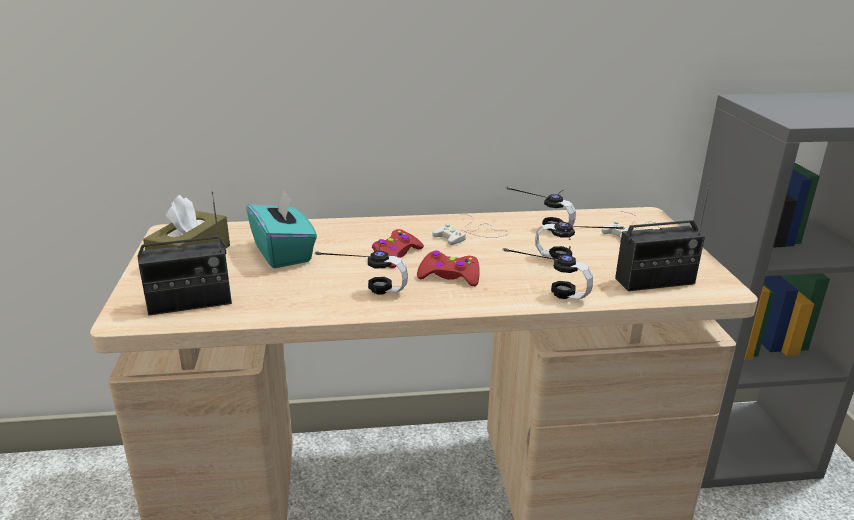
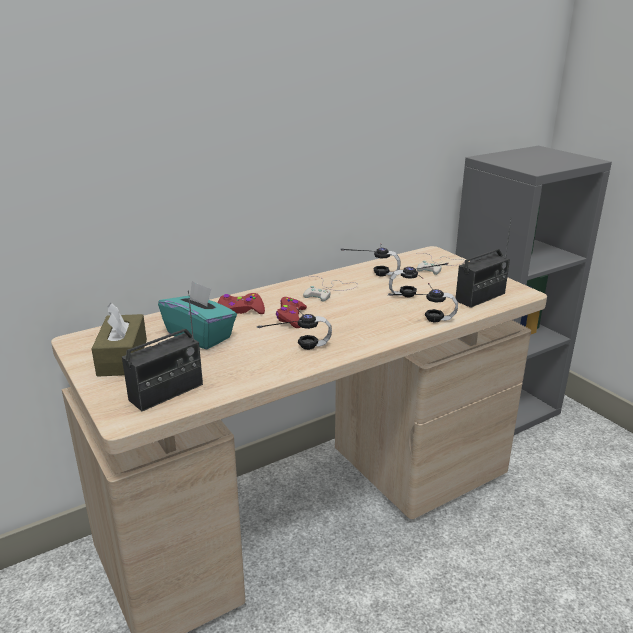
camera: 25 degrees left, 0 degrees up
(449, 276) = (346, 324): red game controller -> red game controller (240, 311)

